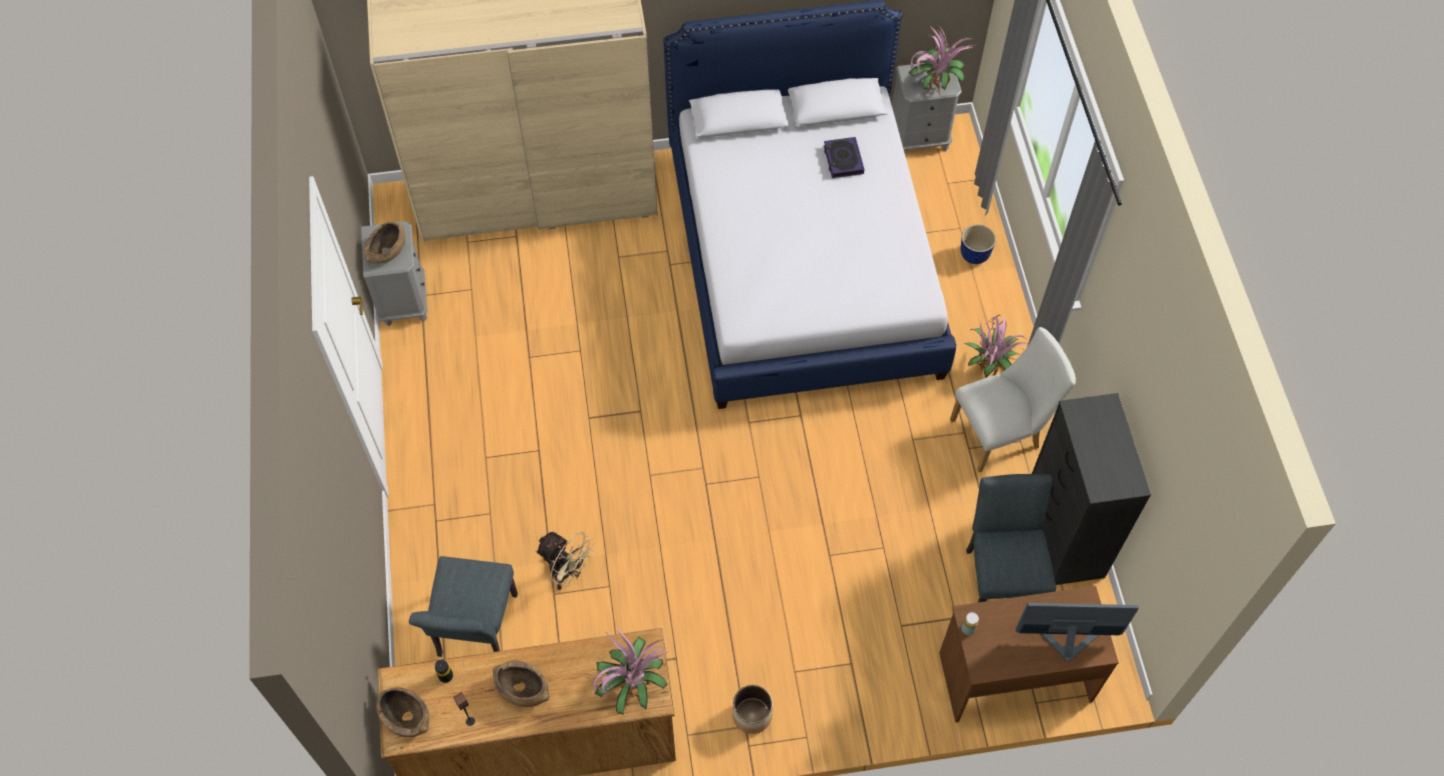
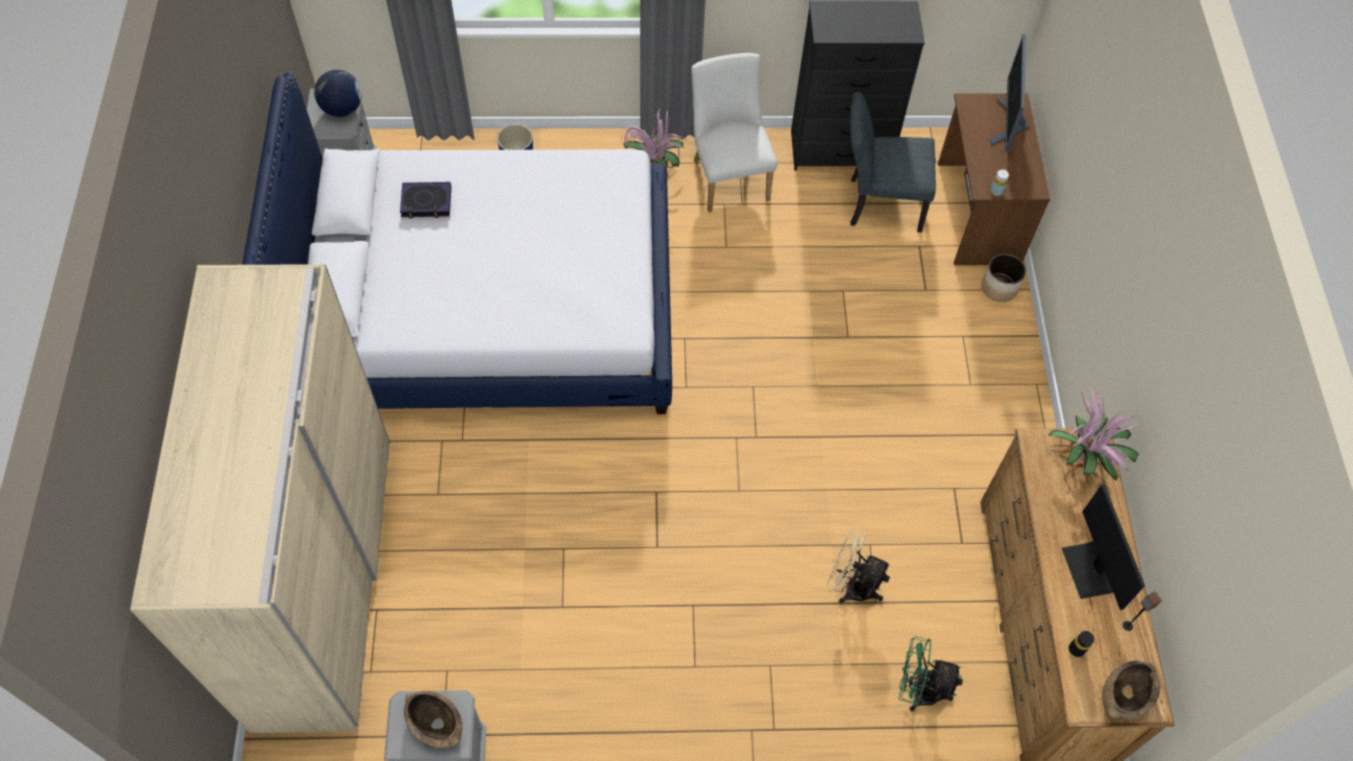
camera: 85 degrees left, 0 degrees up
(475, 632) = (918, 690): grey chair -> green fan
(522, 689) = (1088, 570): brown bowl -> monitor
(567, 573) = (851, 586): beige fan -> beige fan turned 105 degrees counterclockwise
(751, 715) = (1015, 427): planter -> planter (999, 288)
(934, 86) = (342, 109): potted plant -> globe

